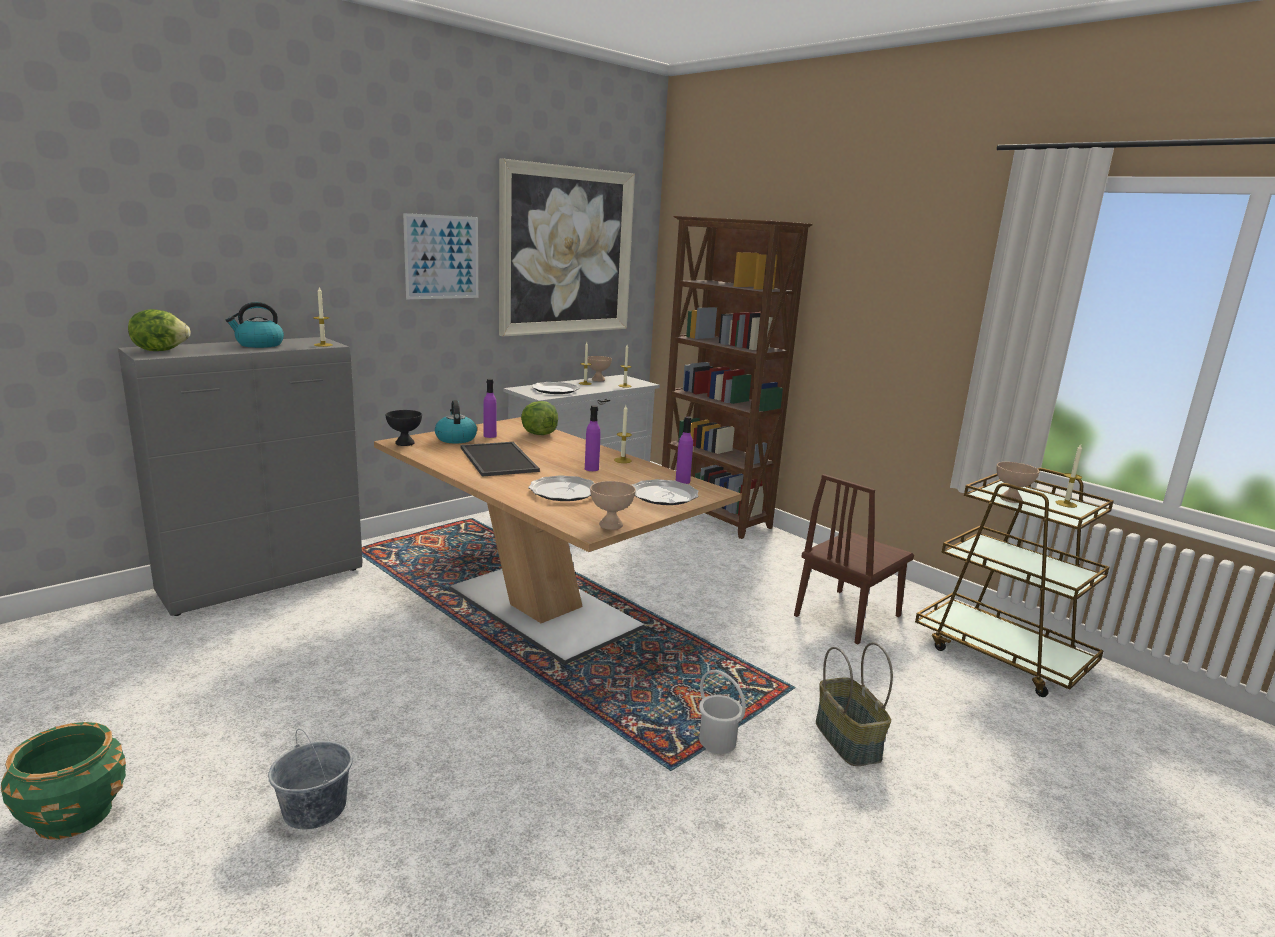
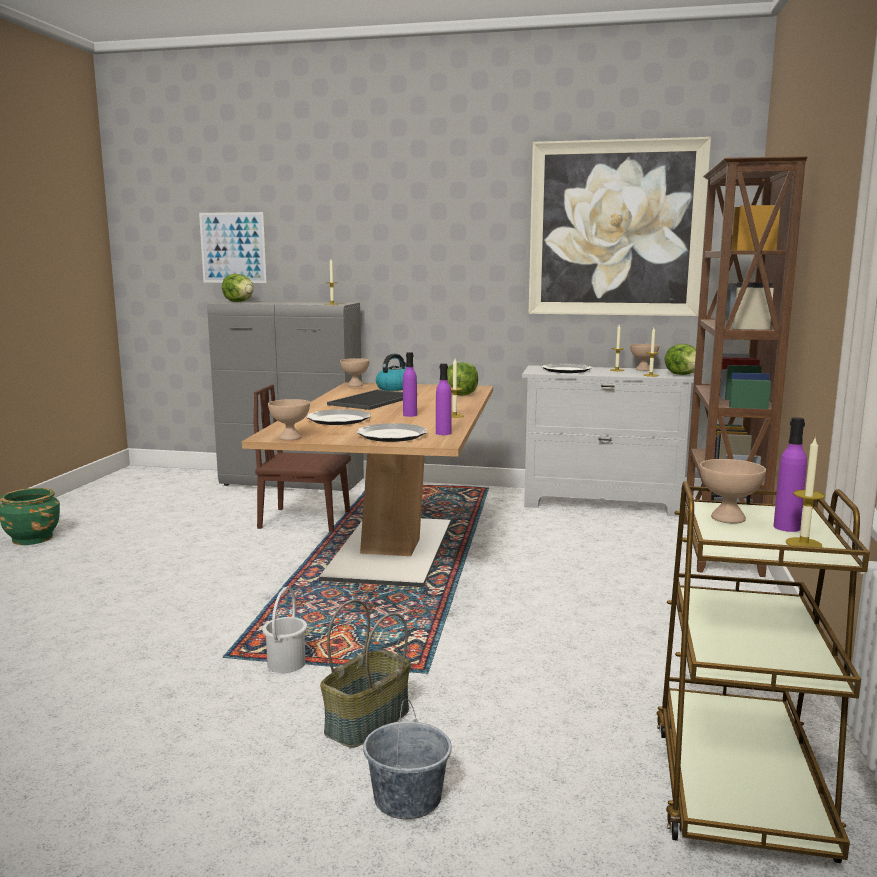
camera: 55 degrees right, 5 degrees down
(259, 345) = (299, 302): kettle -> none
(315, 809) = (78, 577): grey bucket -> grey bucket (407, 798)
(405, 443) = (356, 385): black bowl -> beige bowl
(442, 257) = (471, 238): picture -> picture (233, 247)
(490, 436) = (422, 390): purple bottle -> purple bottle (786, 527)
(639, 381) = (683, 374): none -> lettuce
(847, 615) = (636, 664): brown chair -> brown chair (305, 520)

